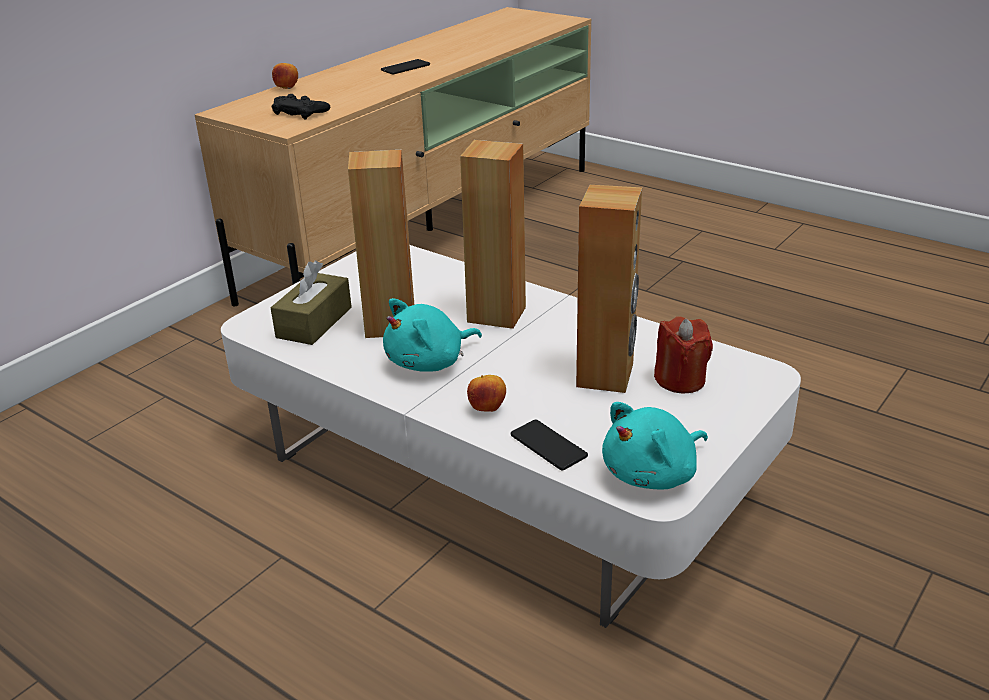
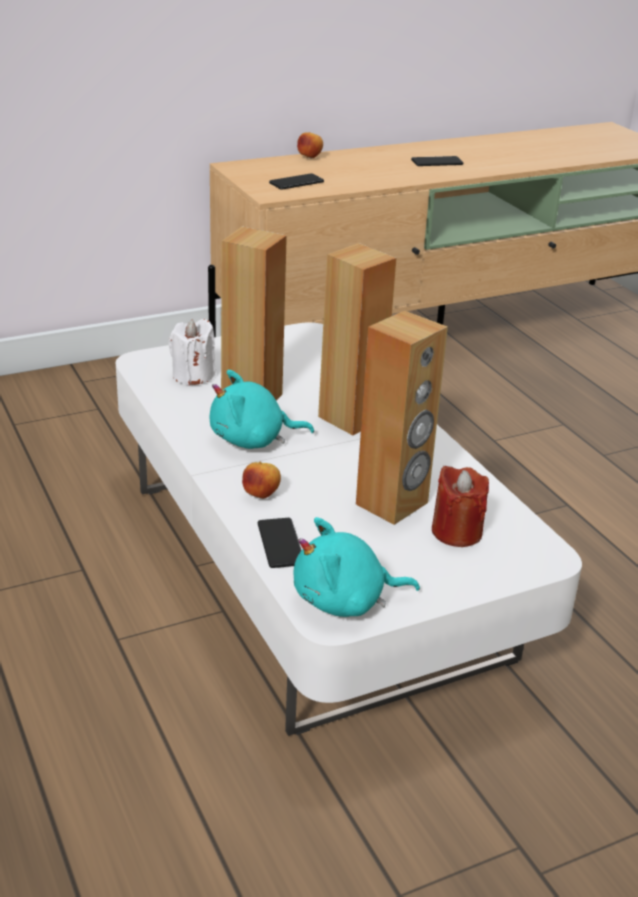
camera: 25 degrees right, 0 degrees up
(300, 112) = (296, 182): black game controller -> phone
(314, 322) = (193, 376): brown tissue box -> white candle

